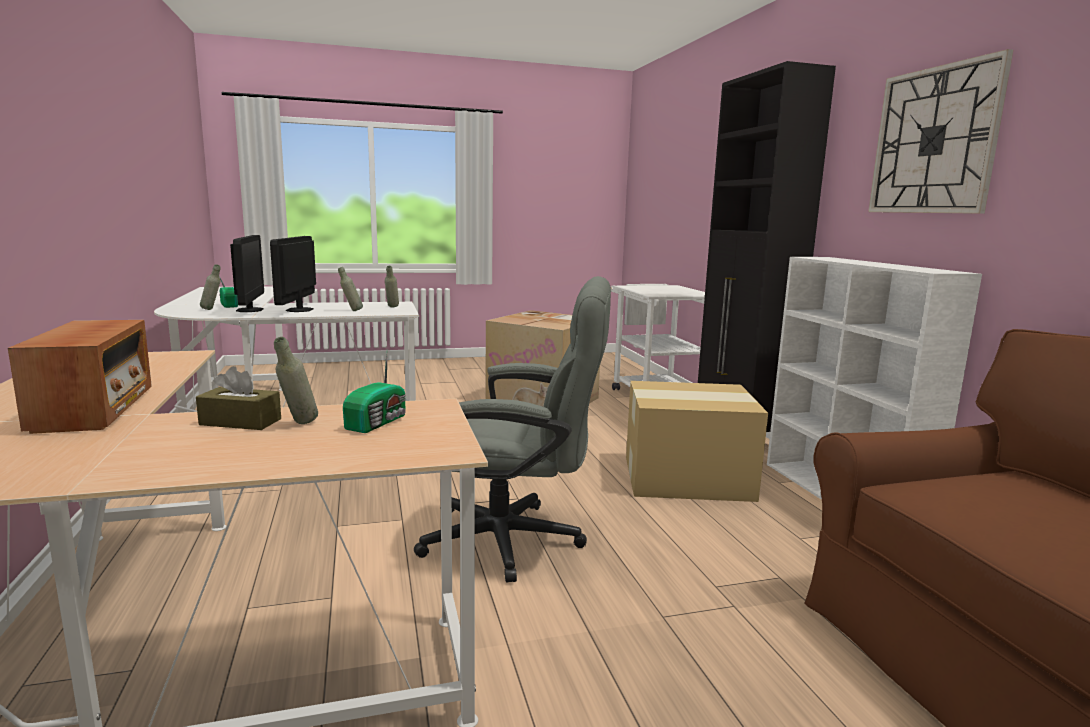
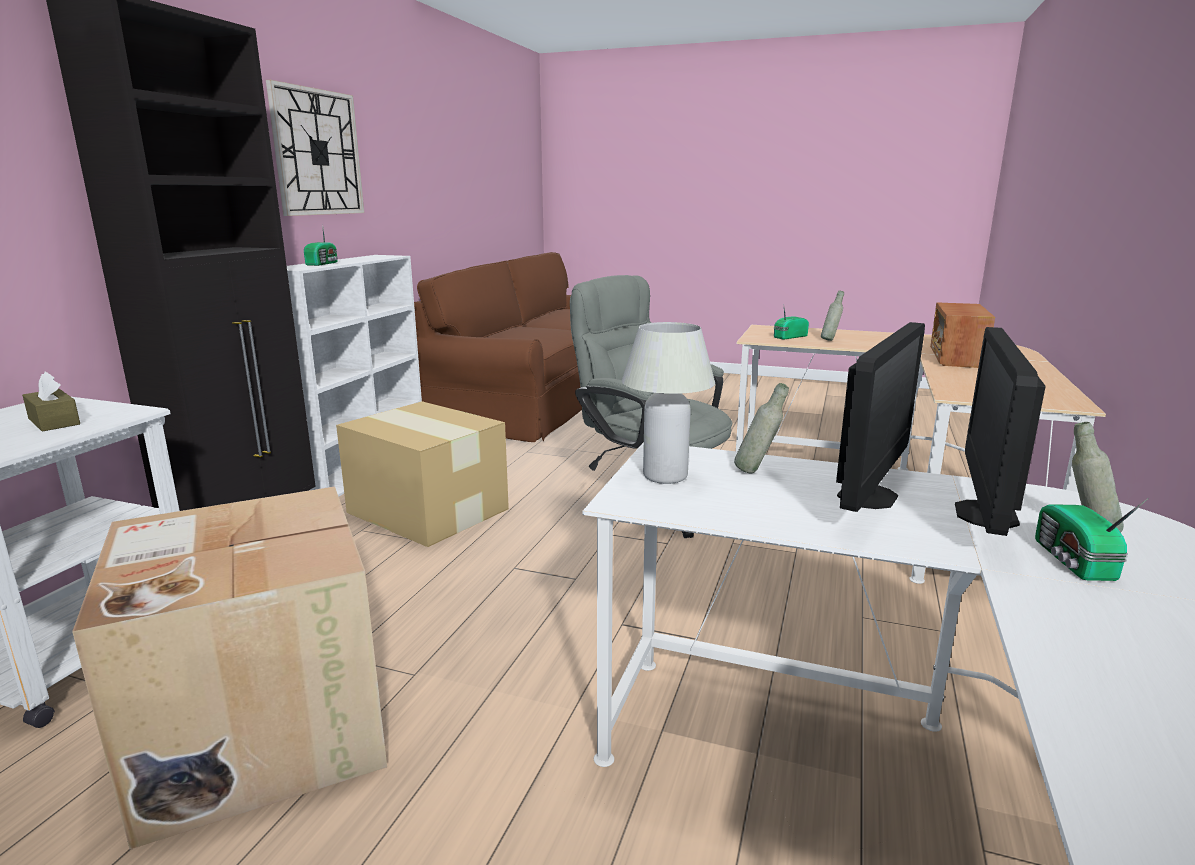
camera: 145 degrees left, 5 degrees up
(240, 422) = (861, 344): brown tissue box -> brown tissue box (54, 421)
(392, 307) = (665, 476): grey bottle -> white table lamp
(849, 261) = (323, 264): none -> radio

